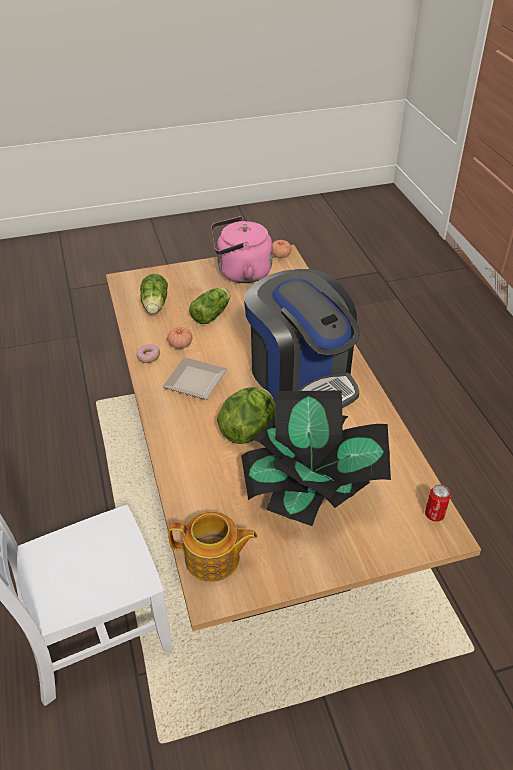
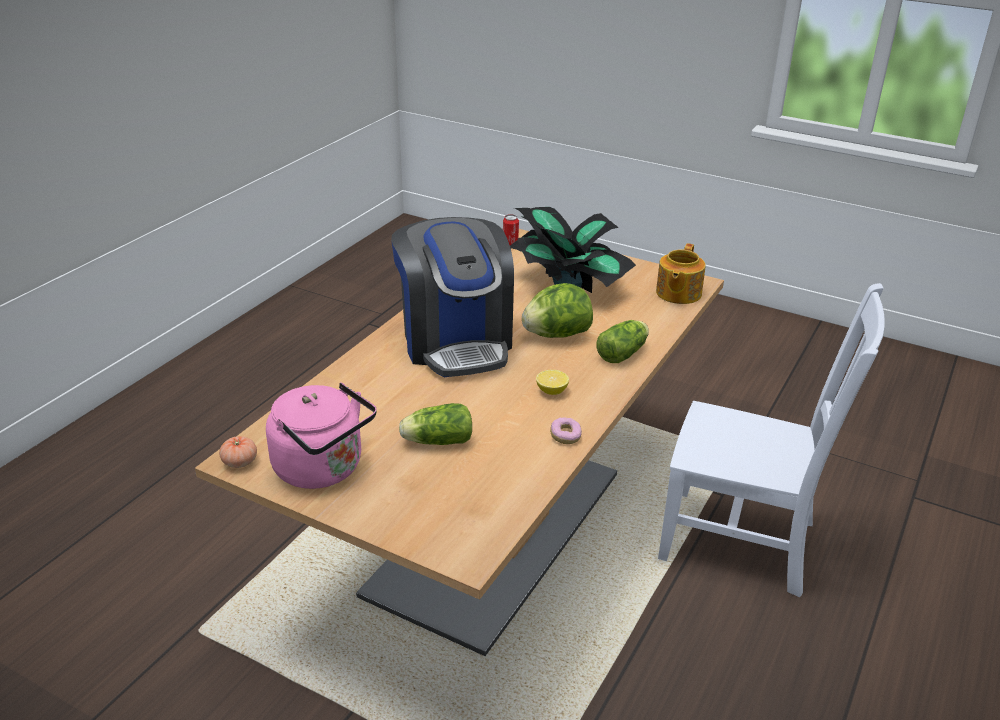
camera: 135 degrees left, 10 degrees down
(154, 305) = (481, 492): lettuce -> lettuce (624, 353)
(180, 344) = (516, 430): tomato -> none
(193, 381) = (551, 391): plate -> lemon
(213, 559) = (677, 293): teapot -> teapot turned 120 degrees counterclockwise
(301, 378) = (456, 342): coffee machine -> coffee machine turned 150 degrees clockwise

